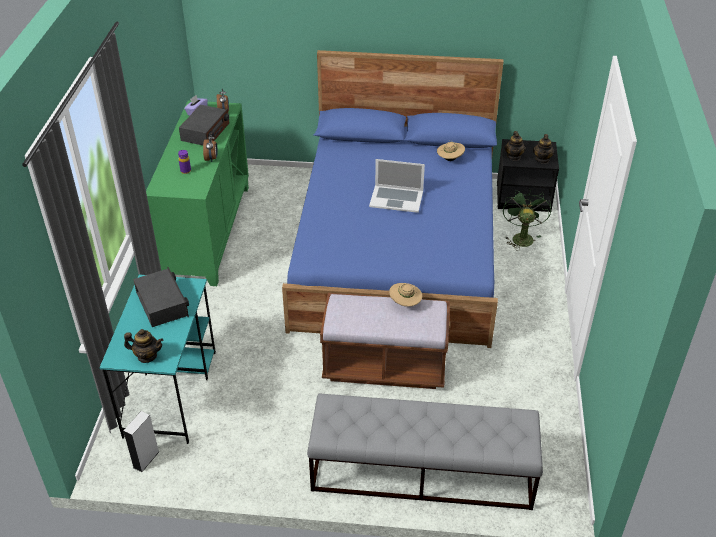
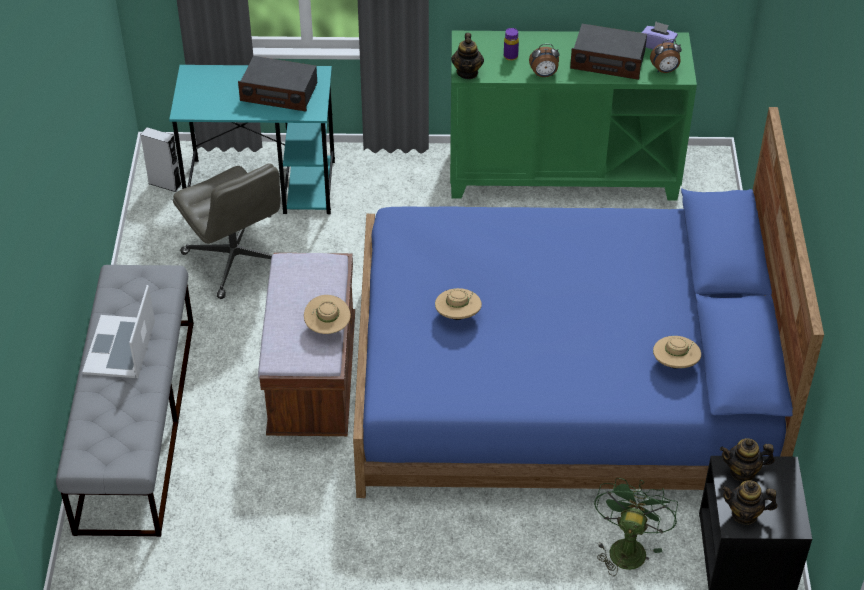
camera: 85 degrees right, 5 degrees up
(147, 356) = (195, 95): teapot -> teapot (467, 72)
(162, 304) = (279, 93): radio -> radio turned 45 degrees clockwise
(254, 410) = (236, 261): none -> grey office chair
(396, 198) = (548, 300): laptop -> laptop (120, 347)
(406, 237) = (458, 315): none -> beige hat
(521, 237) = (627, 547): green fan -> green fan turned 75 degrees counterclockwise

